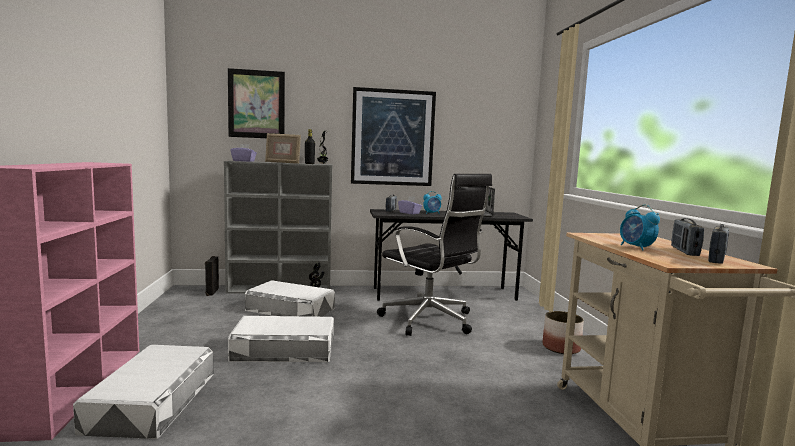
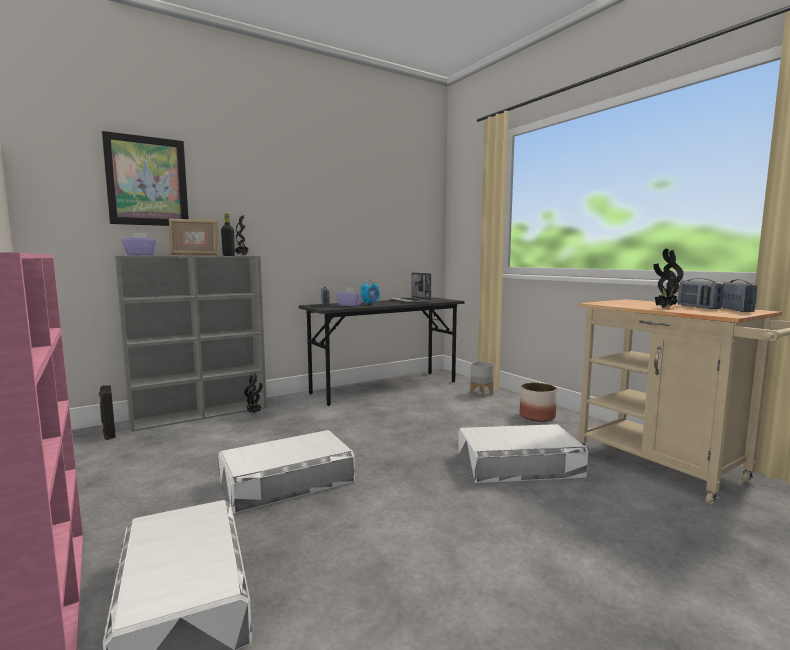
camera: 25 degrees left, 0 degrees up
(290, 309) = (241, 434): white storage box -> white storage box (518, 465)
(393, 137) = (316, 224): picture -> none
(430, 321) = (403, 415): black office chair -> none
(531, 316) = (481, 394): none -> grey planter
(636, 247) = (664, 308): alarm clock -> potted plant

